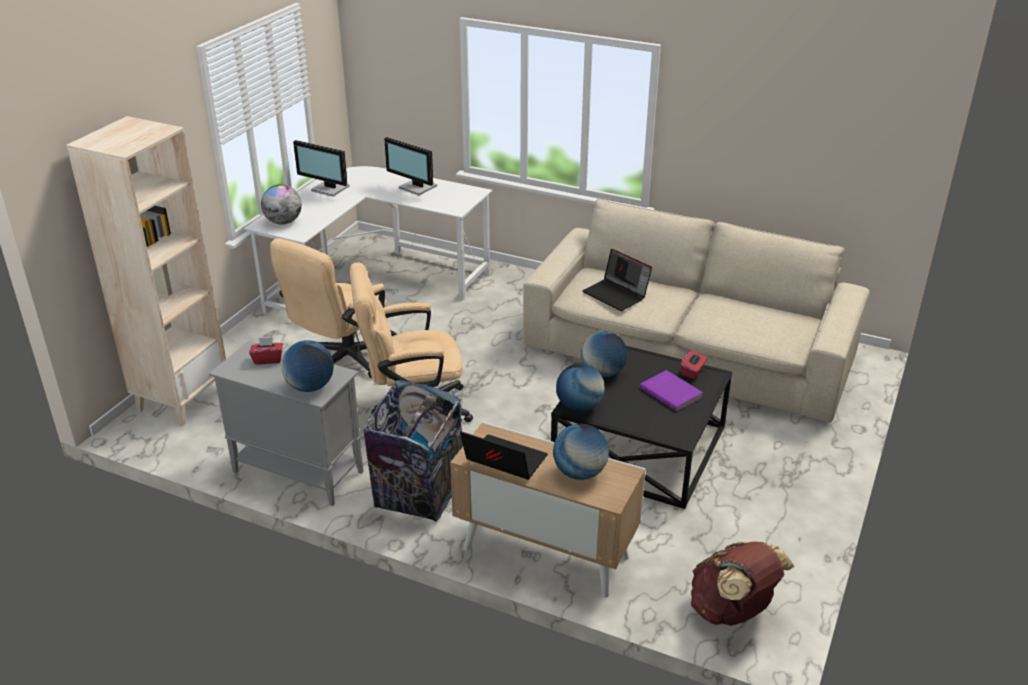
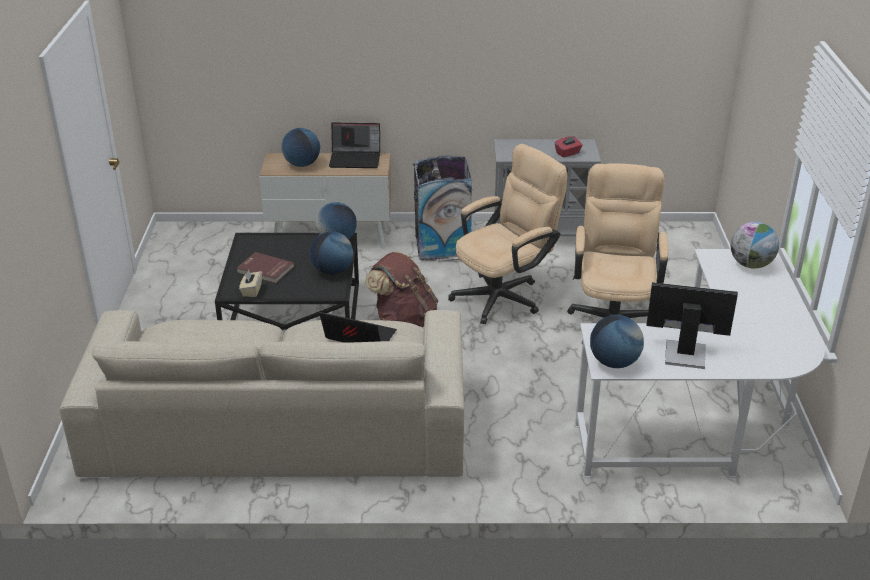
camera: 155 degrees right, 0 degrees up
(182, 399) = (694, 256): beige bookcase -> none
(310, 387) = (515, 146): globe -> globe (614, 362)
(329, 189) = (778, 321): monitor -> none
(671, 392) = (265, 270): purple book -> red book
(692, 372) = (251, 291): red tissue box -> beige tissue box
(732, 611) = (195, 238): brown backpack -> brown backpack (403, 320)

